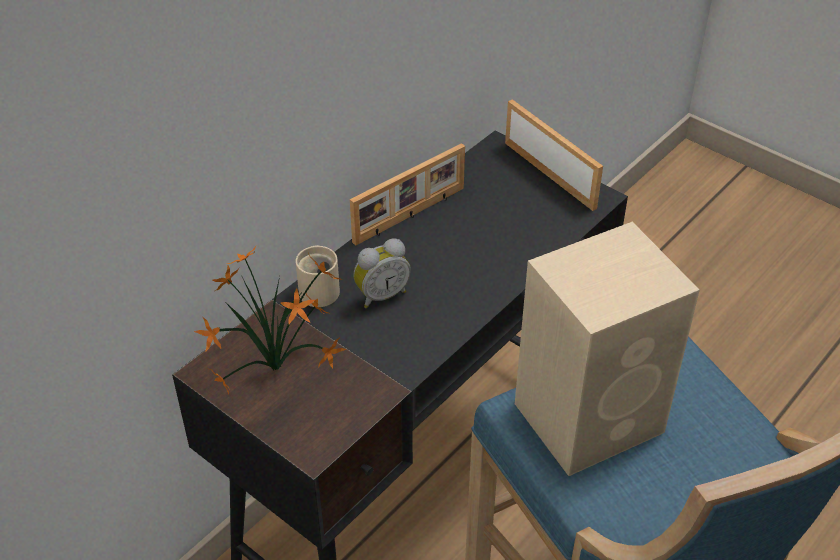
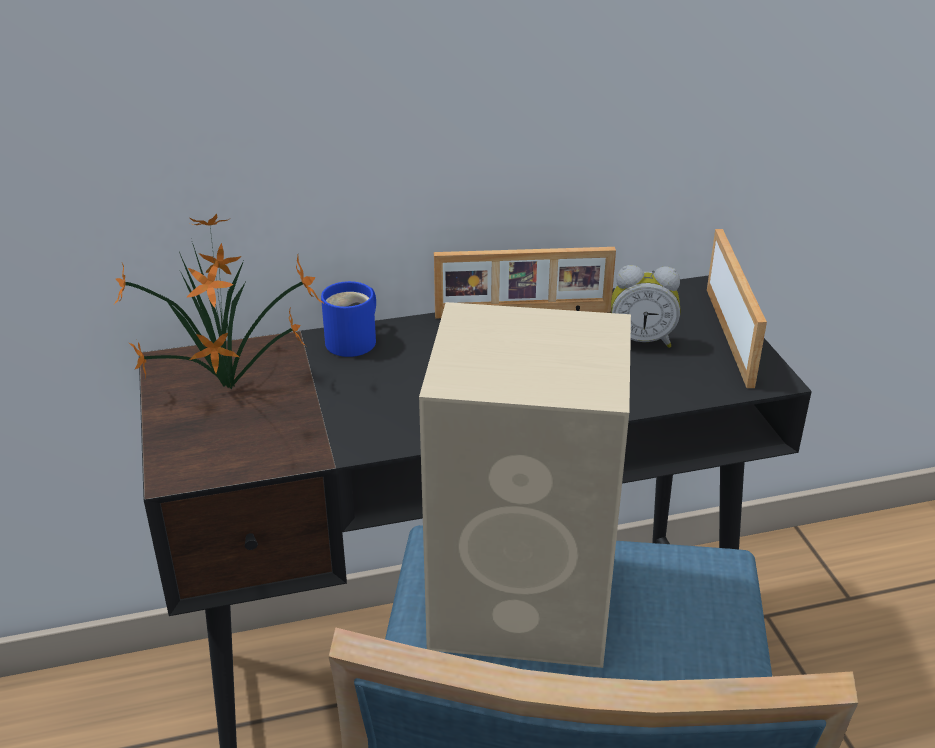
camera: 35 degrees right, 10 degrees down
(320, 289) = (355, 341): beige mug -> blue mug
(381, 295) = (409, 369): alarm clock -> alarm clock (641, 340)

